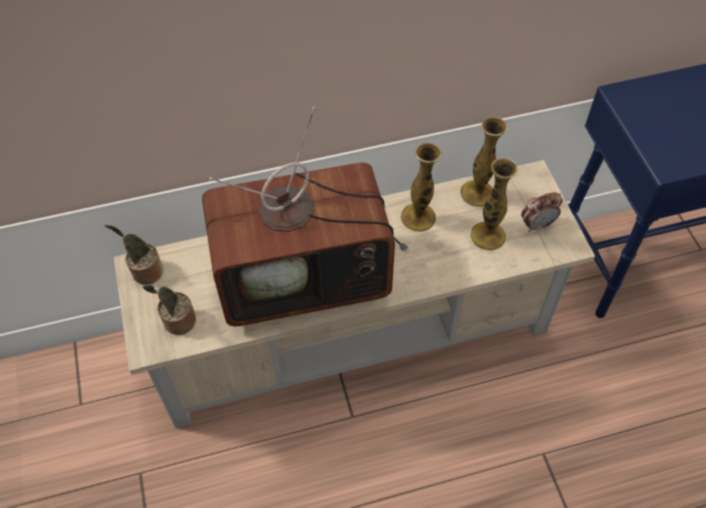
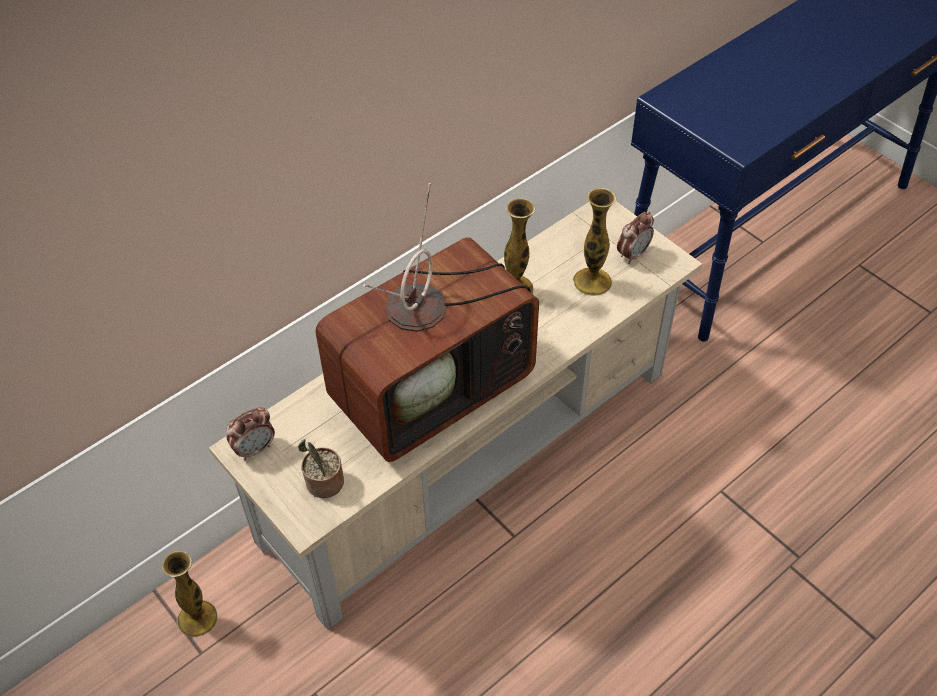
camera: 25 degrees left, 5 degrees down
(145, 271) = (255, 449): potted plant -> alarm clock
(477, 193) = (558, 245): vase -> vase (197, 618)

